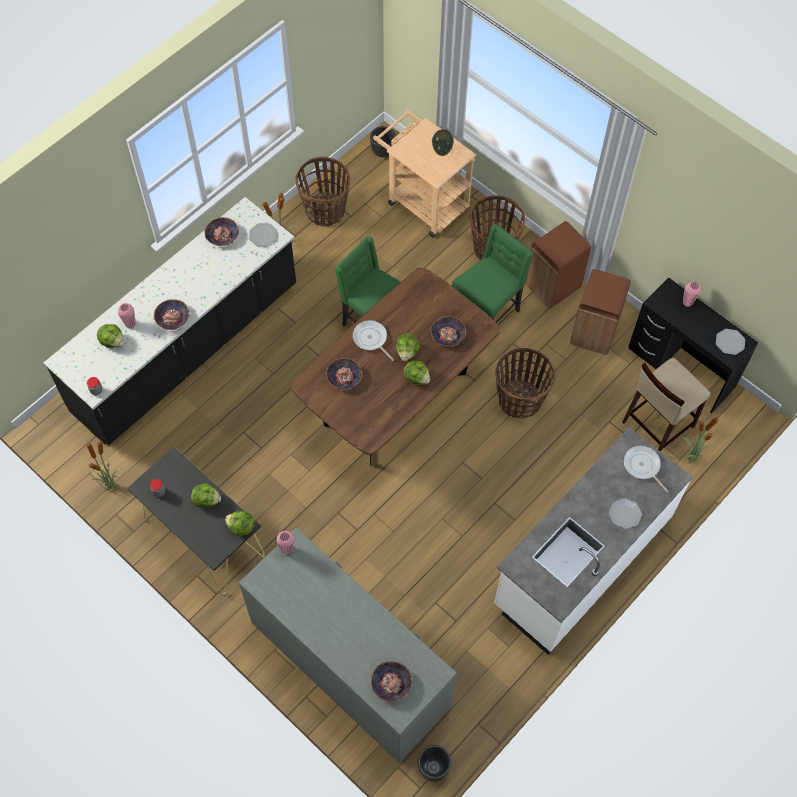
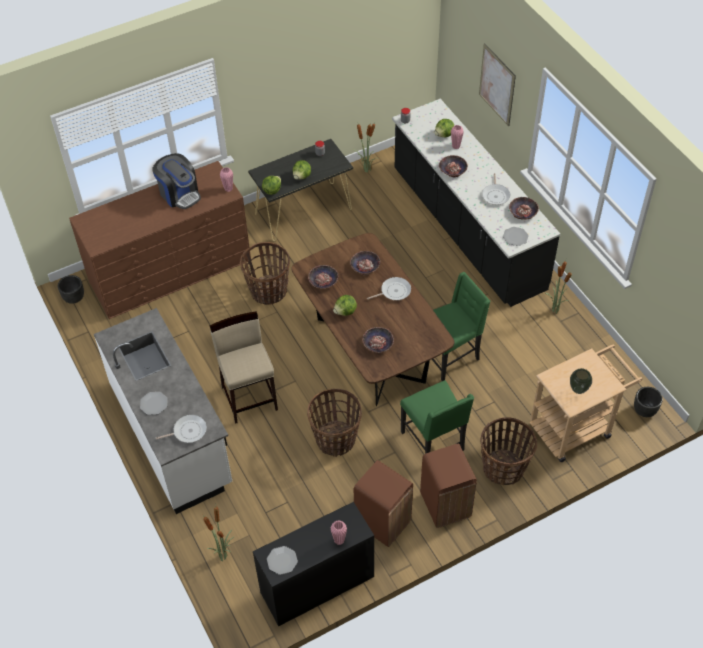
camera: 110 degrees right, 10 degrees down
(79, 249) = (497, 85): none -> picture
(203, 266) = (496, 195): none -> frying pan
(314, 606) = (179, 194): none -> coffee machine
(325, 210) = (583, 349): basket -> basket (268, 291)
(349, 663) = (170, 270): grey dresser -> brown dresser
(391, 683) = (104, 221): bowl -> bowl (323, 280)
(407, 352) = (372, 311): lettuce -> none
(657, 424) = (268, 540): beige stool -> beige stool (250, 397)

